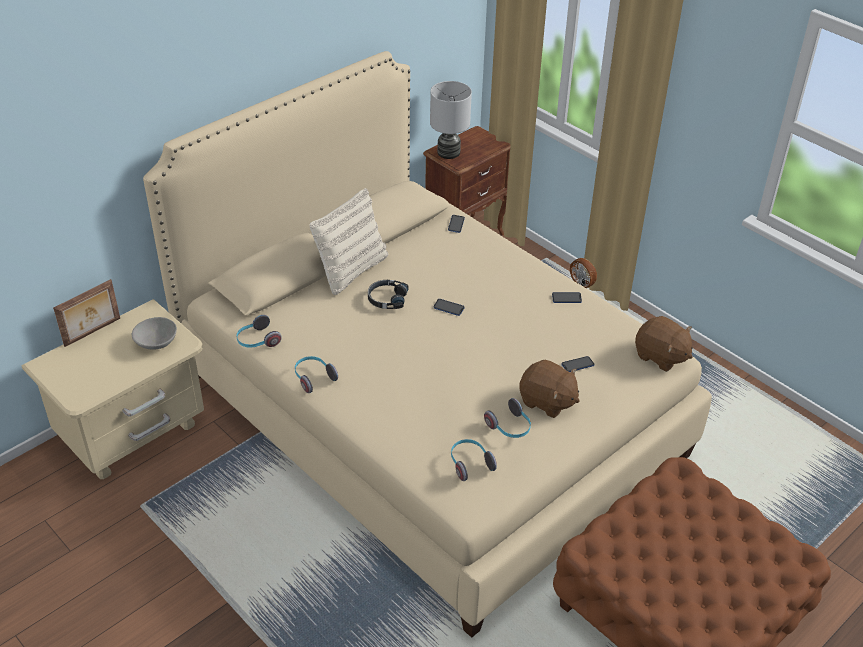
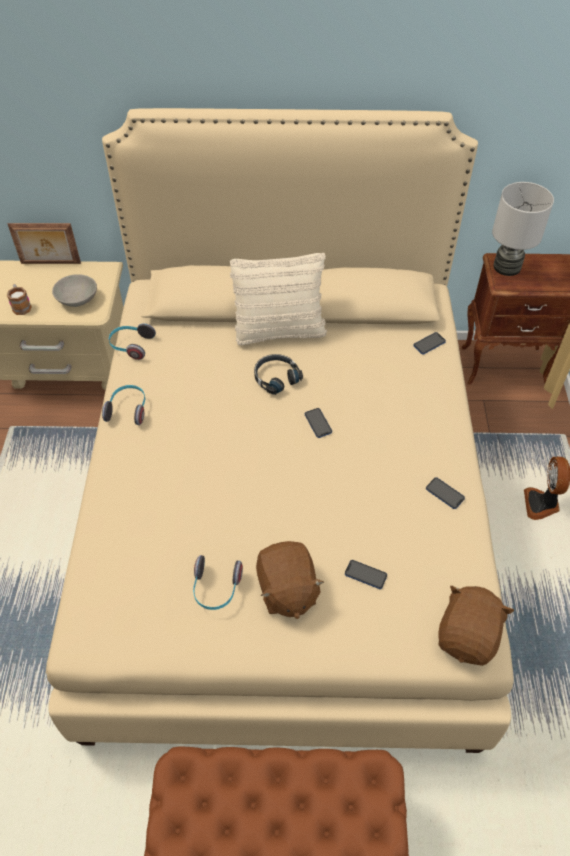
camera: 45 degrees right, 10 degrees up
(113, 374) = (21, 306): none -> mug
(470, 464) = (137, 595): headphones -> none
(660, 356) = (468, 636): brown plush toy -> brown plush toy turned 150 degrees counterclockwise

